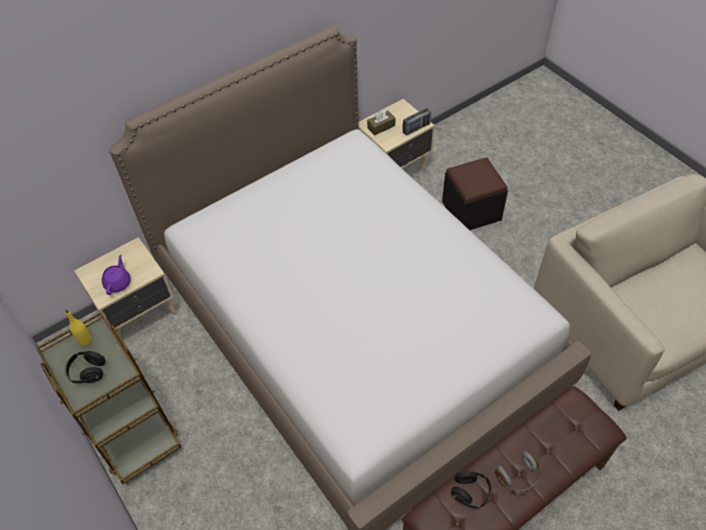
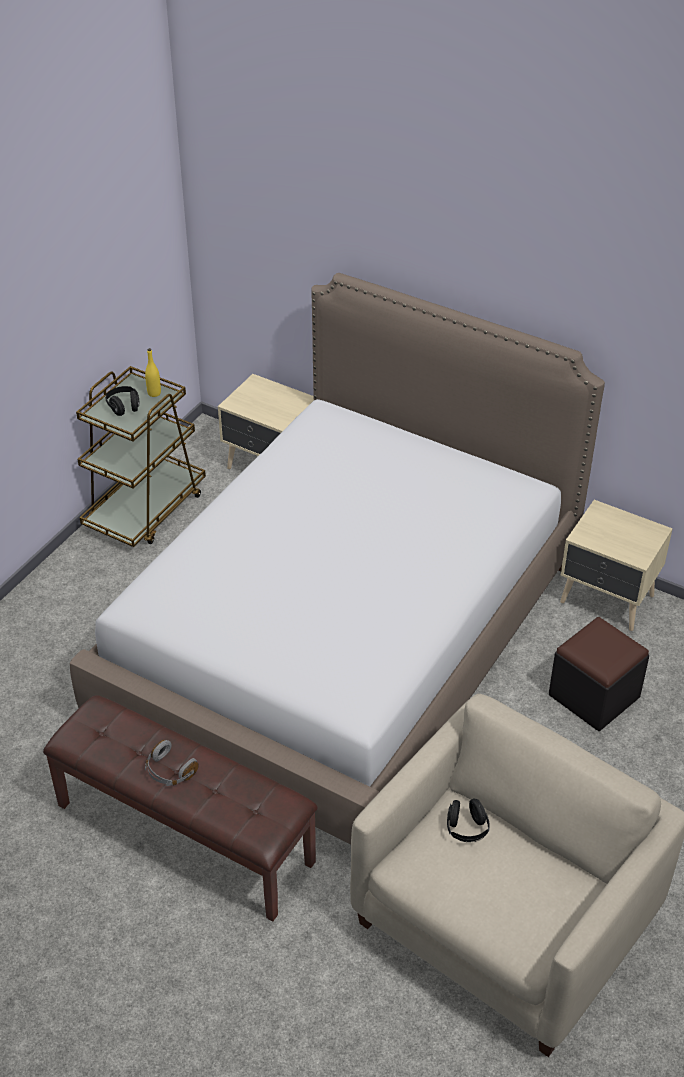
camera: 65 degrees right, 10 degrees down
(118, 283) = (254, 406): purple teapot -> none
(381, 127) = (605, 523): brown tissue box -> none
(416, 128) = (626, 555): radio -> none
(470, 493) = (137, 734): black headphones -> black headphones (466, 829)

